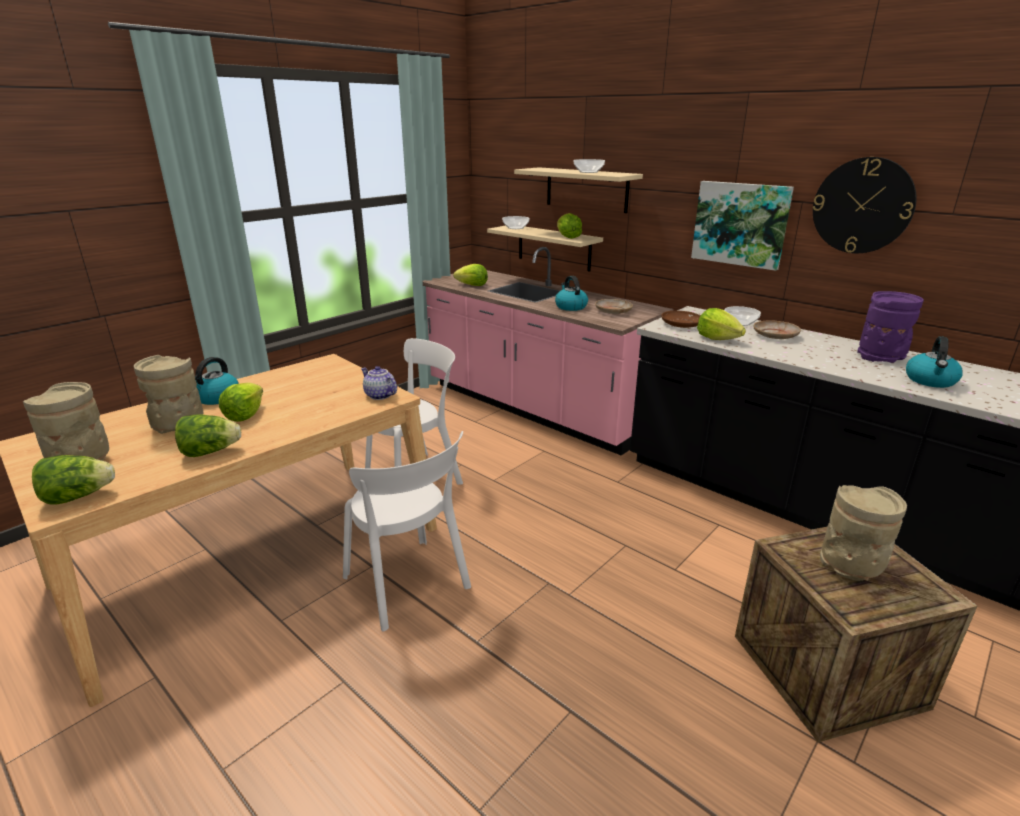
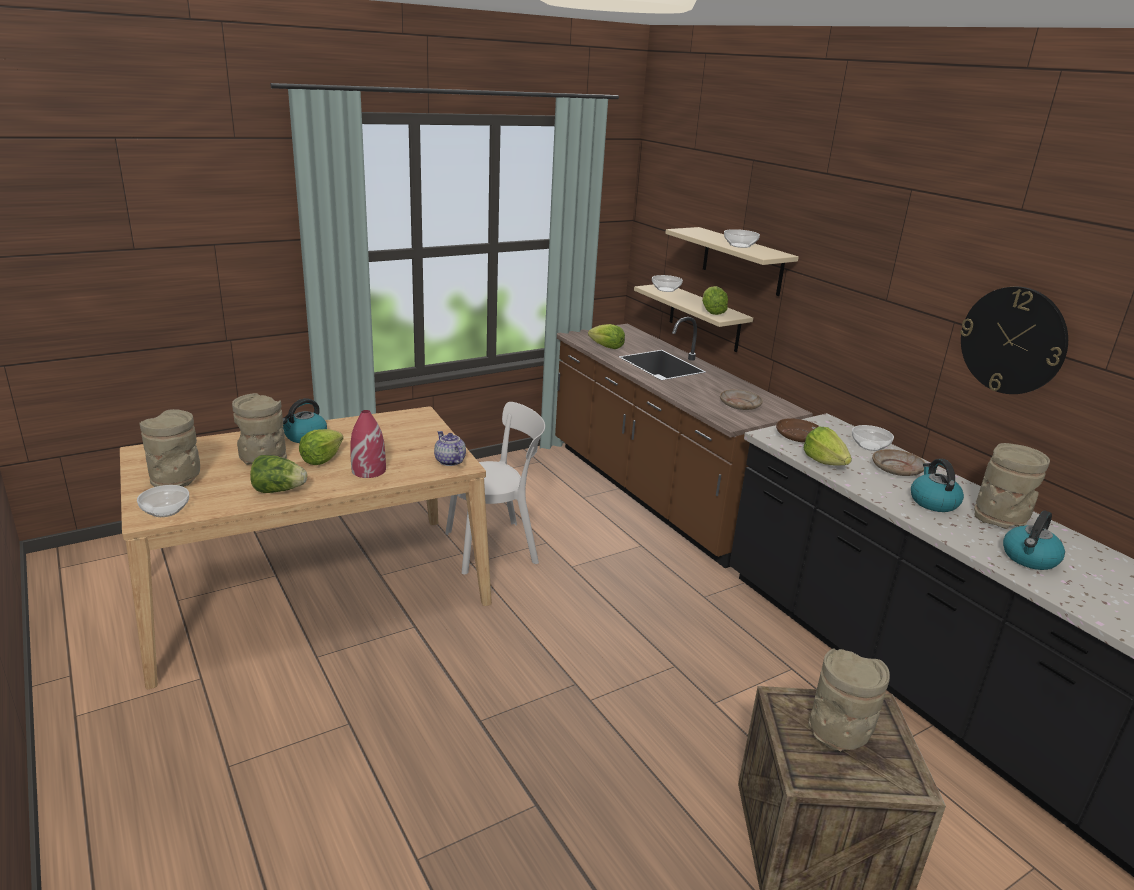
camera: 15 degrees right, 0 degrees up
(78, 496) = (165, 510): lettuce -> bowl
(301, 416) = (368, 470): none -> red vase
(409, 585) = (441, 653): white chair -> none
(534, 408) = (655, 494): pink counter -> brown counter
(570, 307) = (695, 392): kettle -> kettle (933, 502)
(740, 224) = (889, 333): picture -> none
(881, 357) = (1000, 518): purple vase -> beige vase

